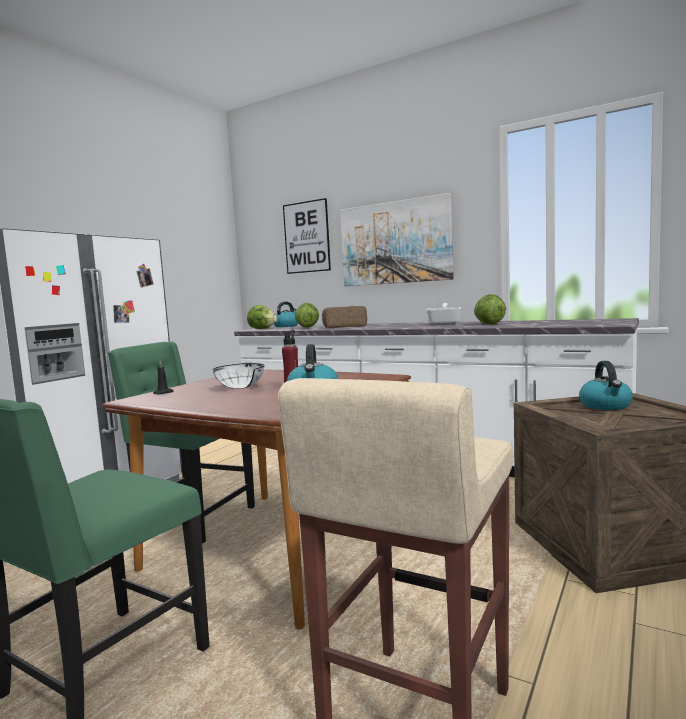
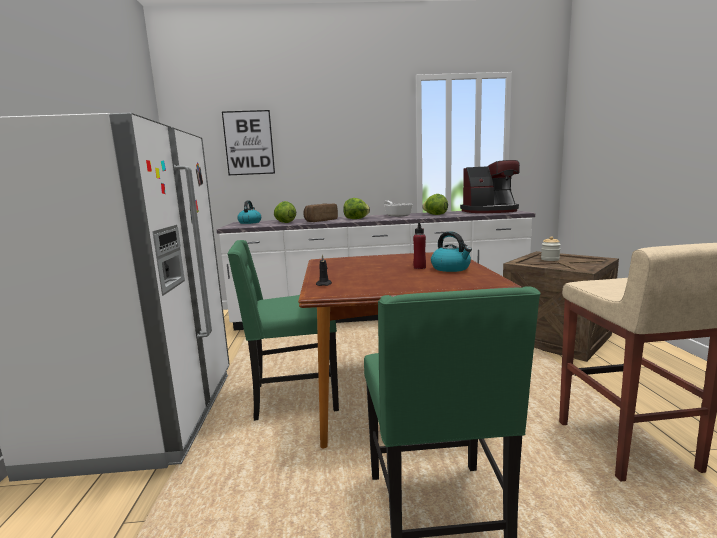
camera: 35 degrees left, 5 degrees up
(242, 387) = (375, 271): white bowl -> none
(262, 329) = (238, 225): lettuce -> lettuce (356, 219)
(395, 243) = (335, 153): picture -> none
(585, 321) = (490, 211): none -> coffee machine
(606, 406) = (550, 259): kettle -> jar

